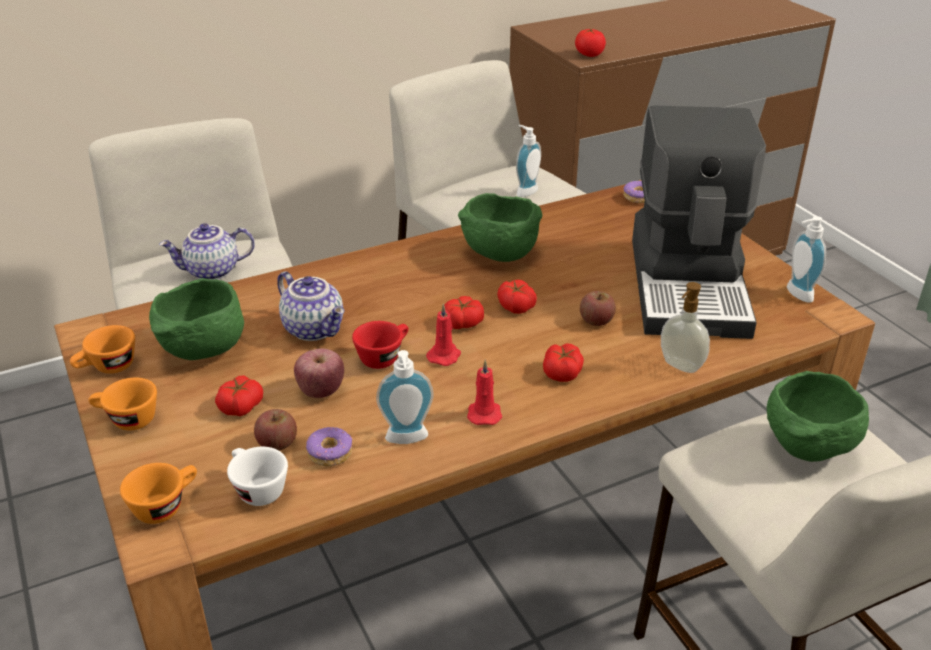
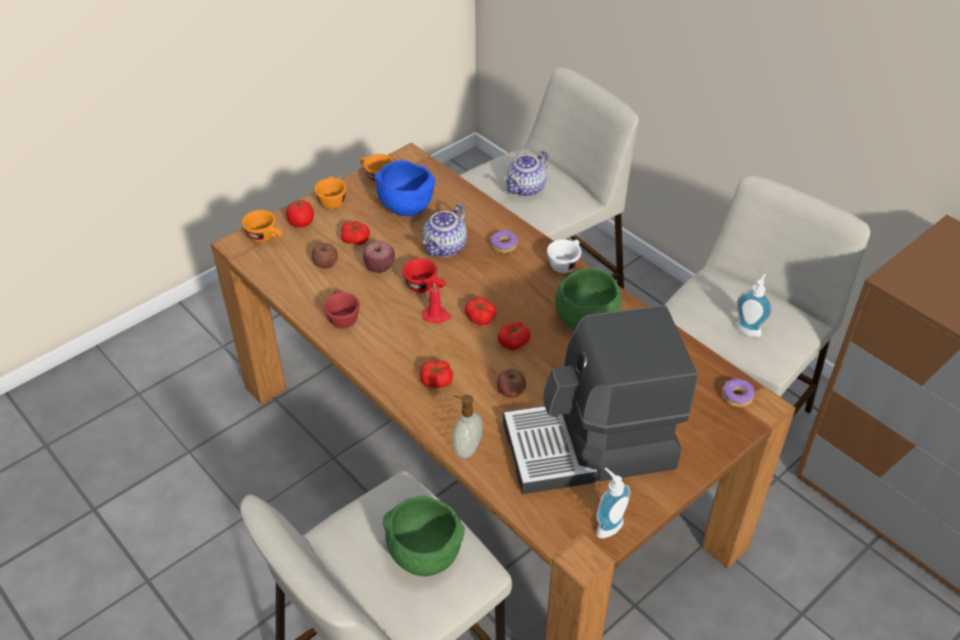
camera: 75 degrees right, 10 degrees up
(203, 351) = (404, 208): green bowl -> blue bowl
(212, 272) = (526, 189): teapot -> teapot turned 105 degrees counterclockwise
(256, 489) = (285, 266): white cup -> white cup (565, 263)
(330, 453) = (322, 287): donut -> donut (504, 245)
(407, 440) = (341, 317): soap dispenser -> red cup
(484, 413) = (378, 347): red candle -> none
(589, 55) = (906, 281): tomato -> tomato (301, 223)

